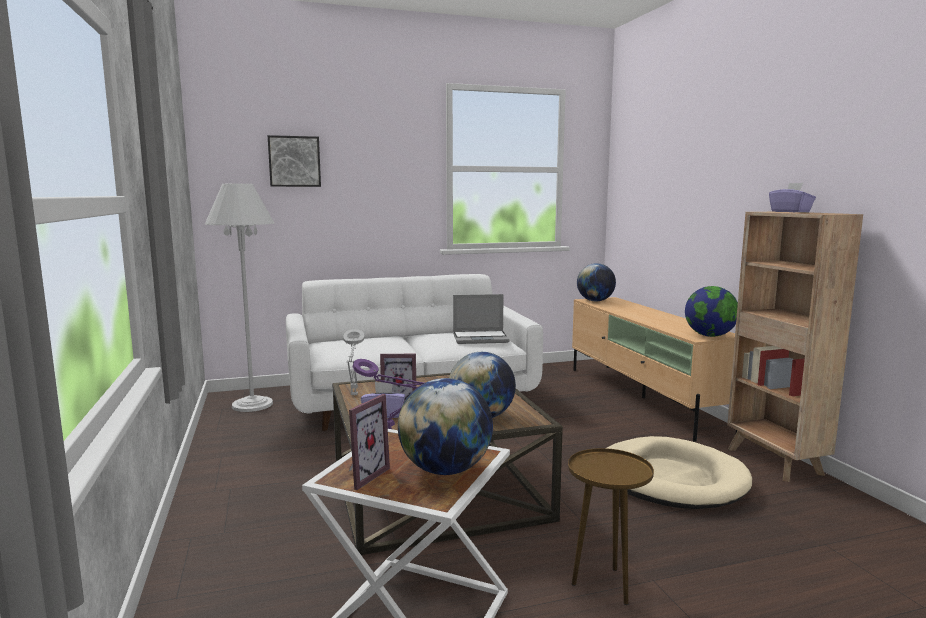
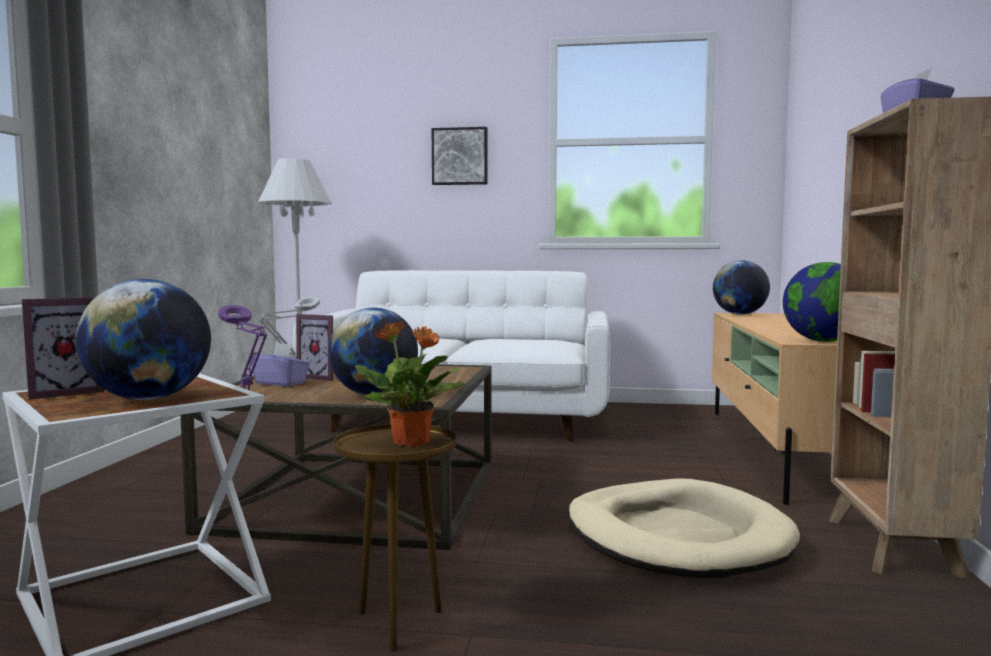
camera: 25 degrees right, 5 degrees down
(294, 161) = (373, 141): picture -> picture (460, 156)
(481, 338) = (537, 343): laptop -> none
(618, 467) = (412, 443): none -> potted plant

